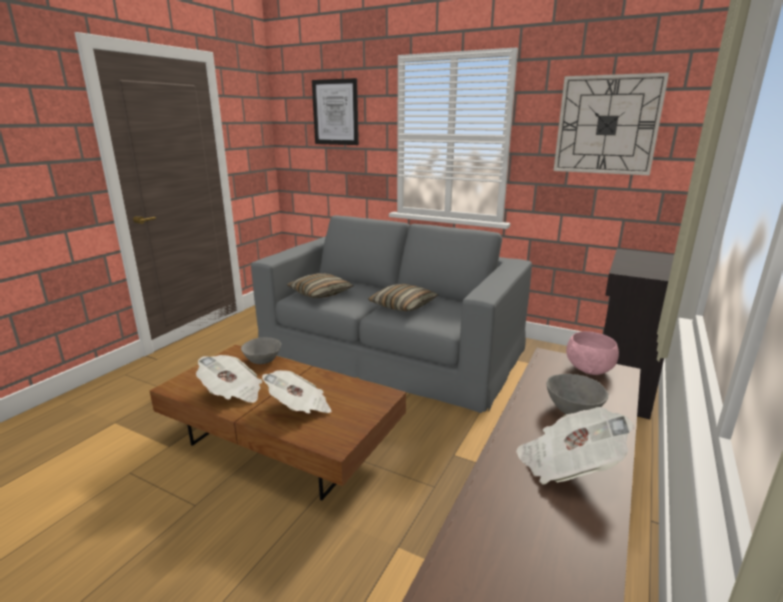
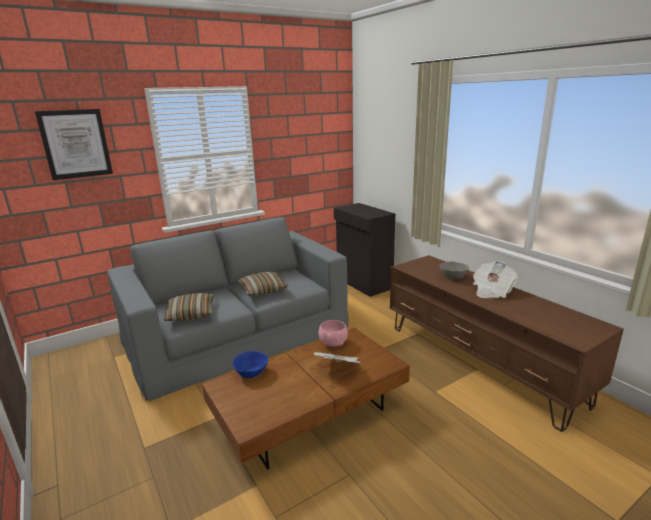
camera: 60 degrees left, 0 degrees up
(233, 393) = (291, 395): newspaper -> none
(262, 360) = (251, 373): grey bowl -> blue bowl
(590, 369) = (422, 263): pink bowl -> pink bowl (333, 343)
(607, 125) = (307, 135): wall clock -> none

